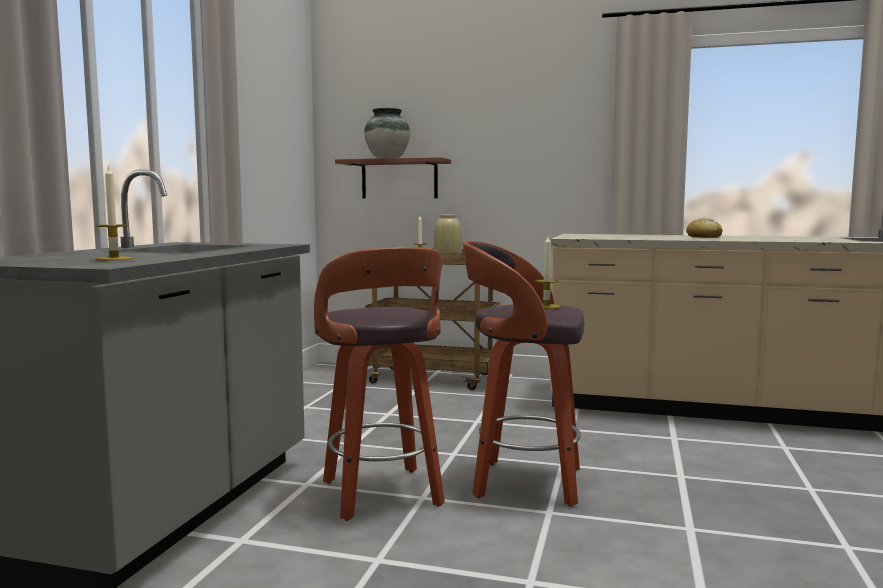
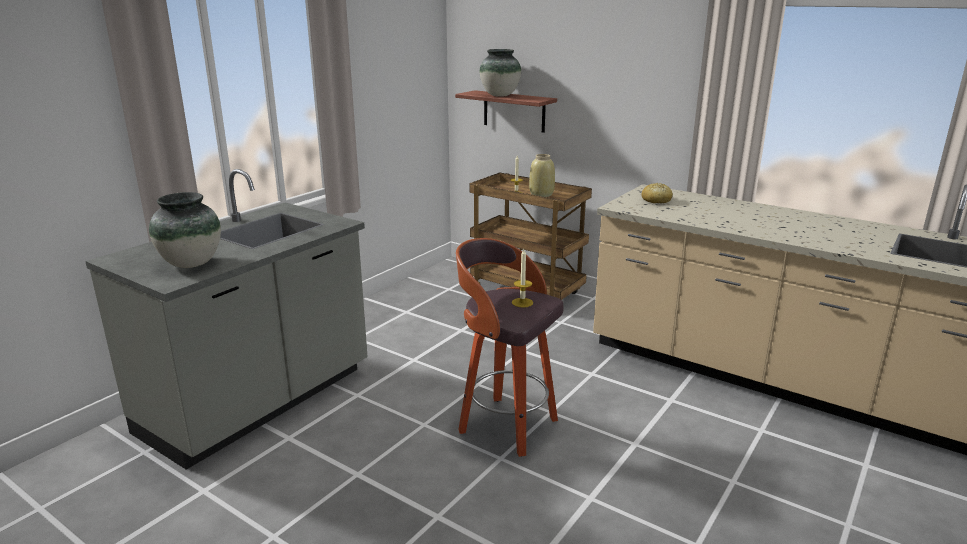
camera: 20 degrees right, 15 degrees up
(114, 259) = (192, 263): candle -> vase
(383, 495) = (399, 416): stool -> none
(703, 237) = (751, 217): bread -> bread (656, 200)

